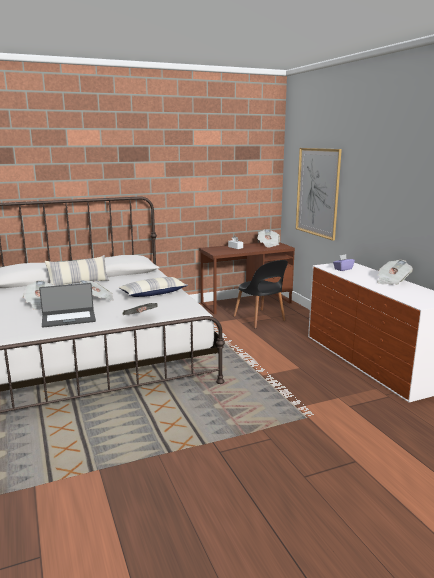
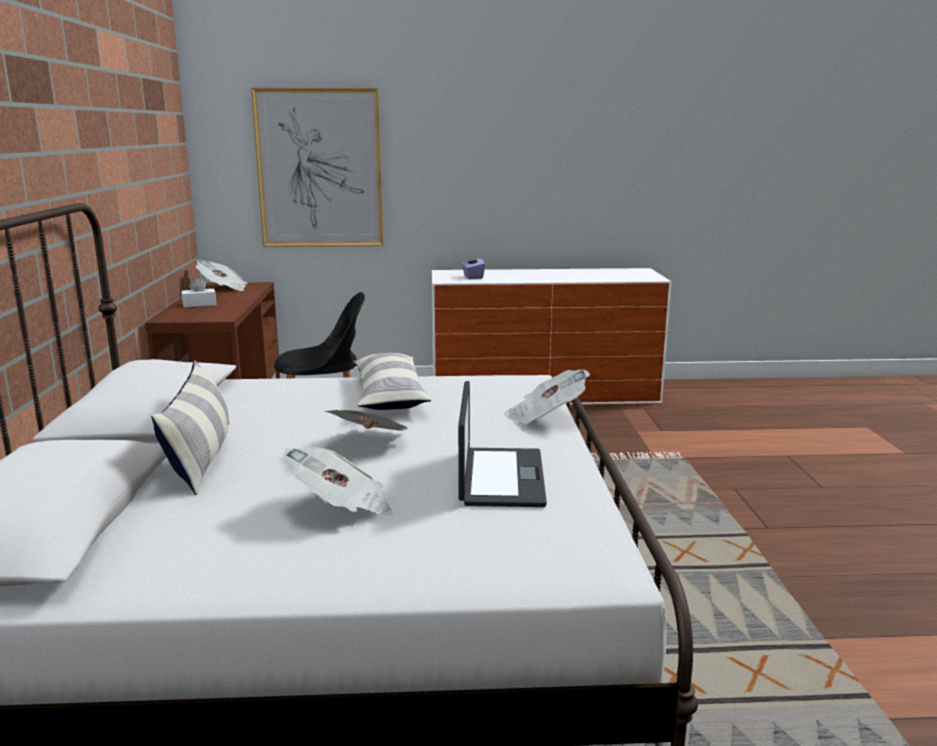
camera: 70 degrees left, 0 degrees up
(391, 281) = (553, 272): newspaper -> none

